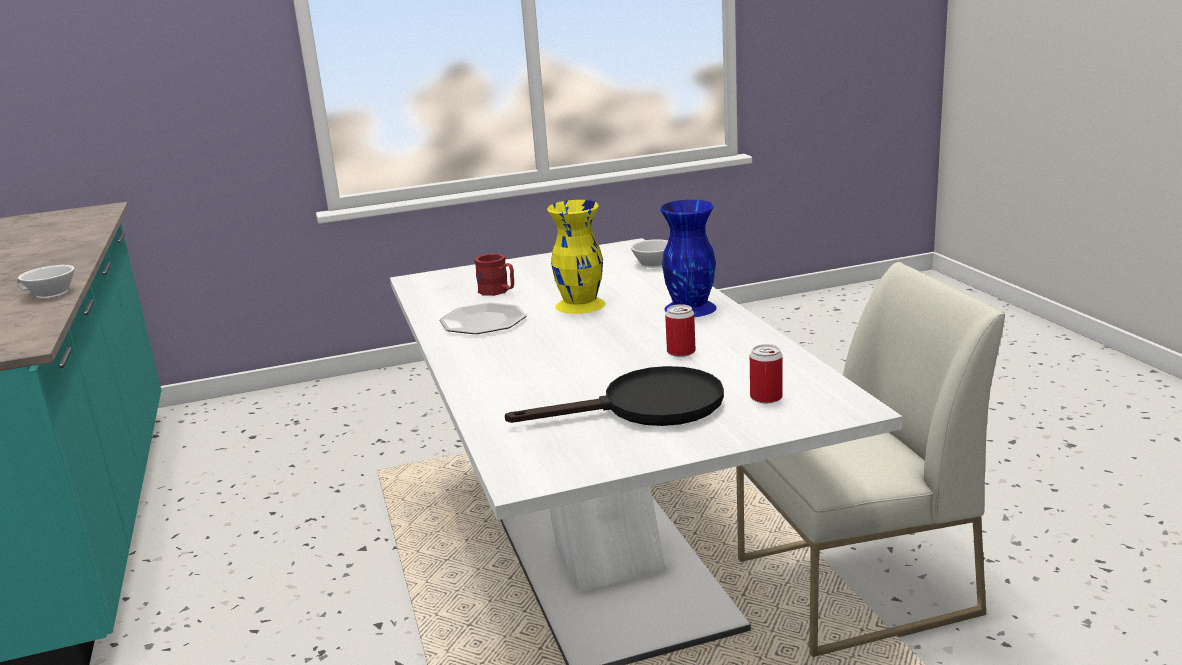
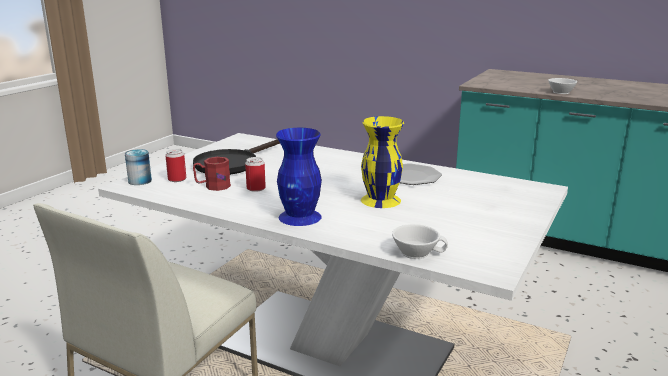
camera: 135 degrees right, 0 degrees up
(498, 291) = (461, 195): red mug -> red mug (212, 186)
(826, 410) = (140, 181): none -> can

